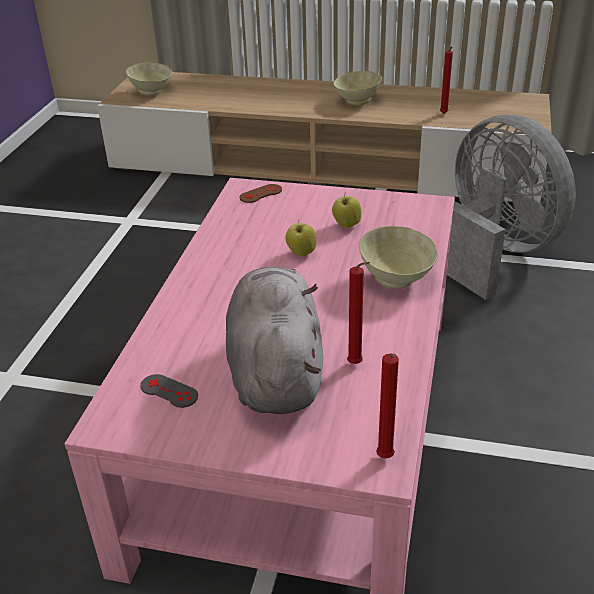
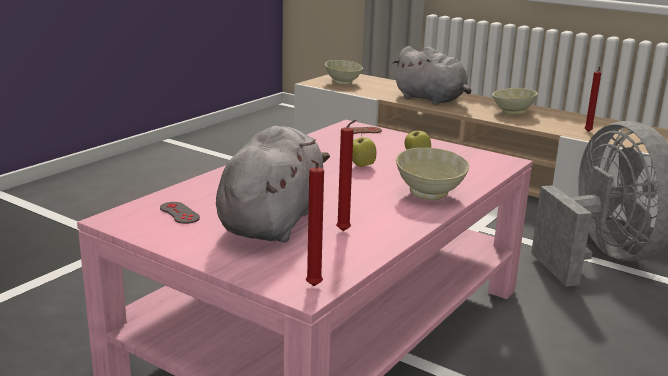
camera: 20 degrees right, 15 degrees down
(264, 99) = (431, 99): none -> grey plush toy

